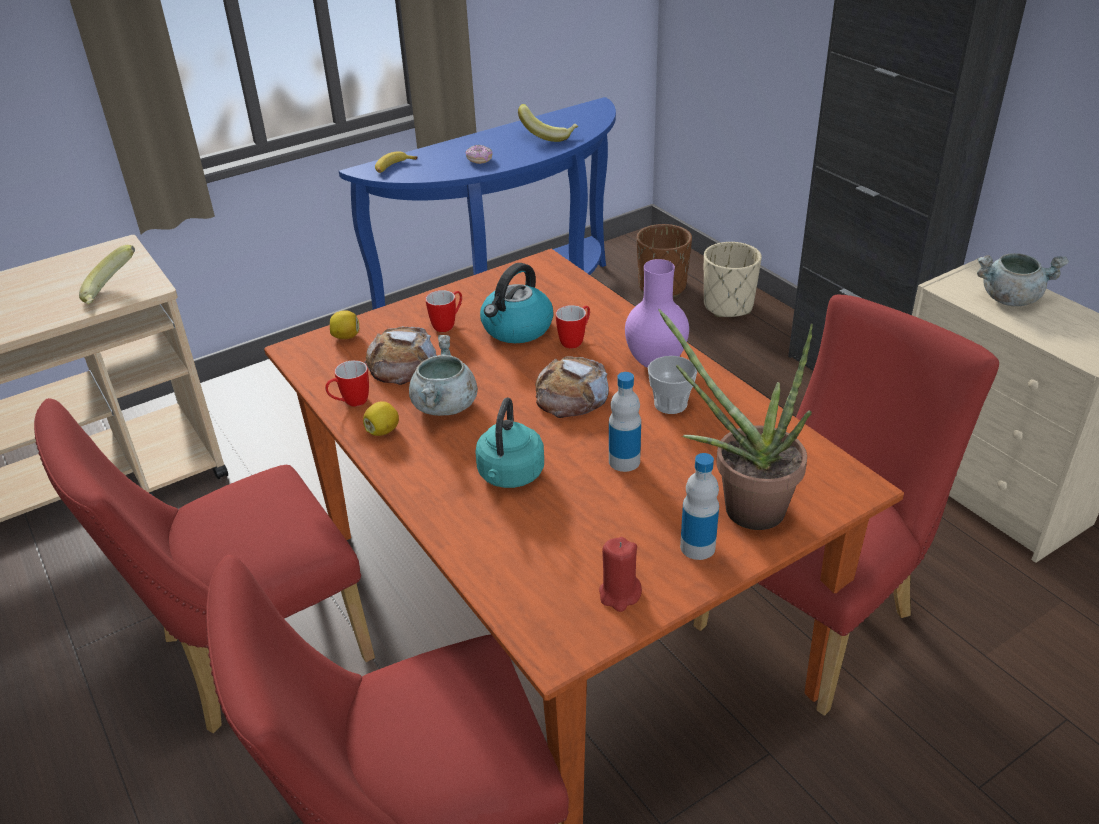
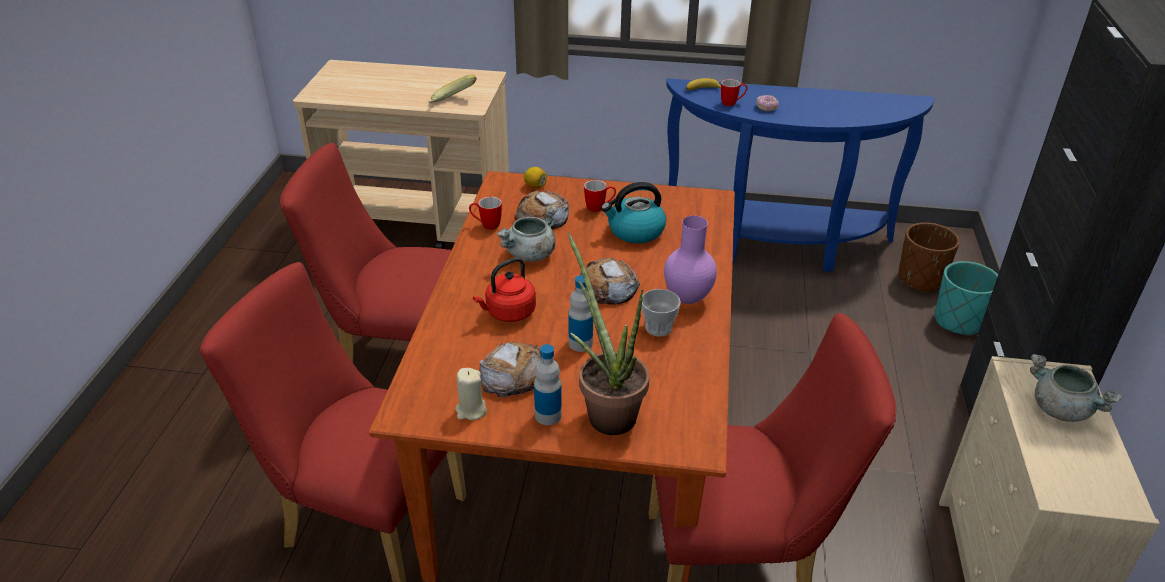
camera: 40 degrees right, 0 degrees up
(383, 431) = (481, 250): lemon -> none
(510, 476) = (508, 313): turquoise kettle -> red kettle
(548, 136) = (842, 109): banana -> none
(575, 340) = (659, 257): mug -> mug (732, 103)
(606, 532) = (512, 375): none -> bread
(619, 594) = (471, 410): red candle -> beige candle
(728, 306) = (958, 321): beige planter -> turquoise planter

